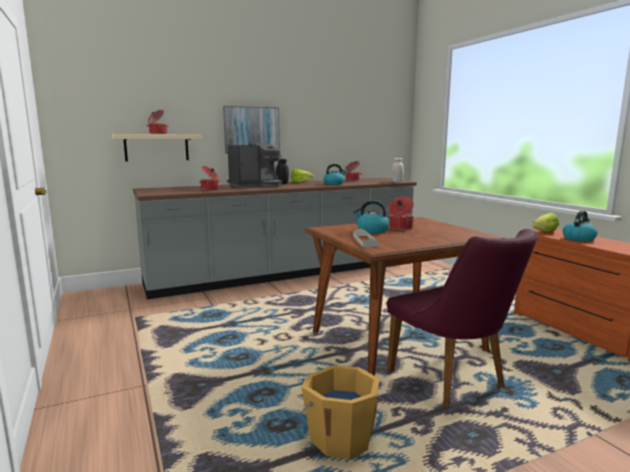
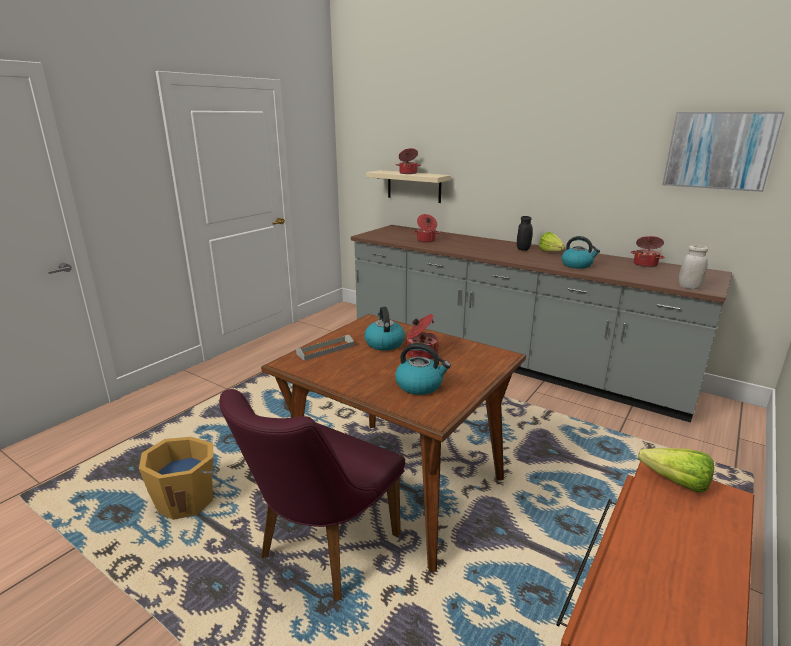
camera: 60 degrees right, 10 degrees up
(251, 130) = (512, 173): picture -> picture (719, 150)
(256, 185) = (487, 245): coffee machine -> none
(578, 238) = (670, 532): kettle -> kettle (420, 385)

